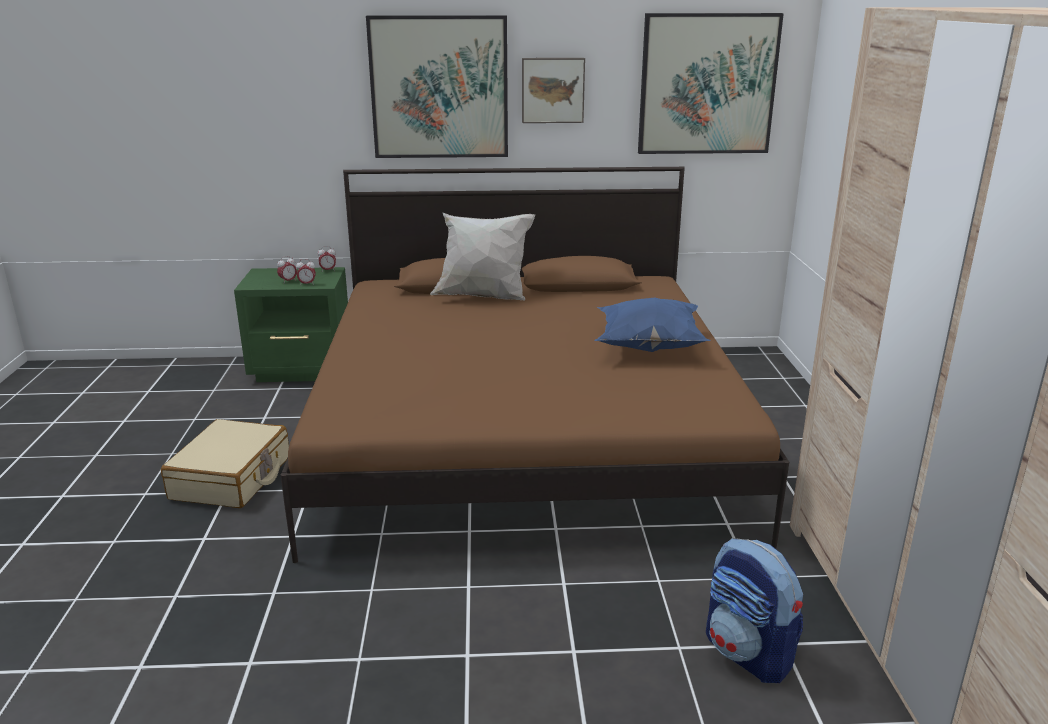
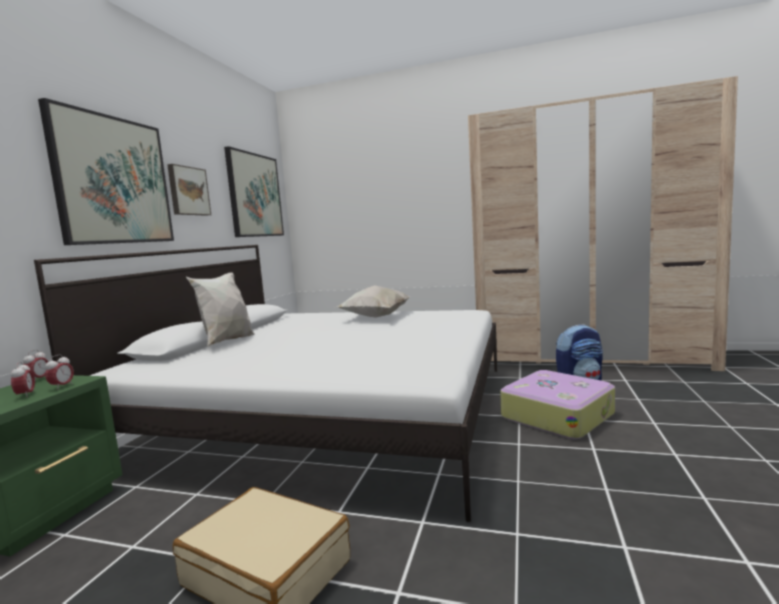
camera: 70 degrees left, 15 degrees down
(525, 431) = (328, 412): brown bed -> white bed
(580, 622) = (557, 415): none -> suitcase
(647, 347) = (375, 317): blue pillow -> white pillow

